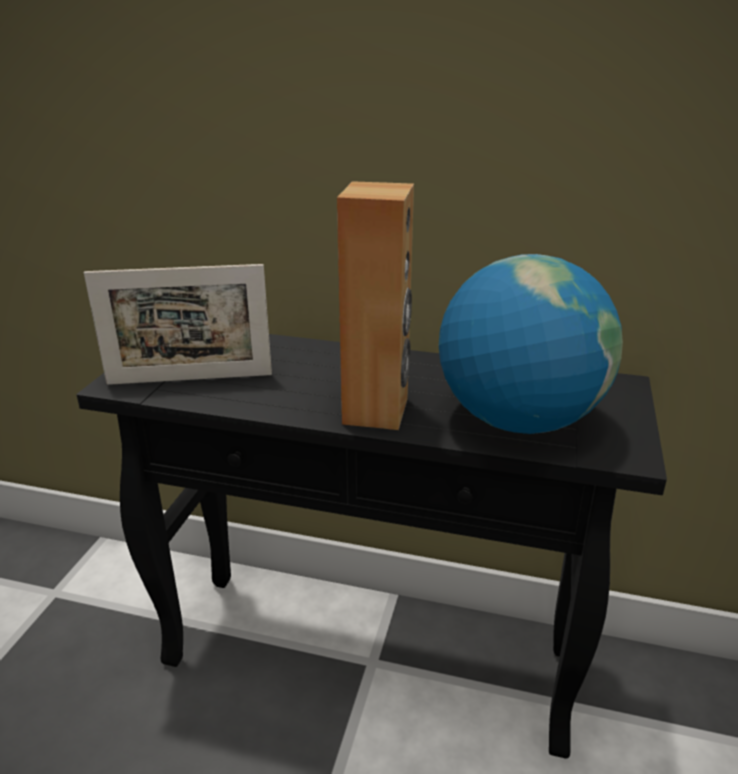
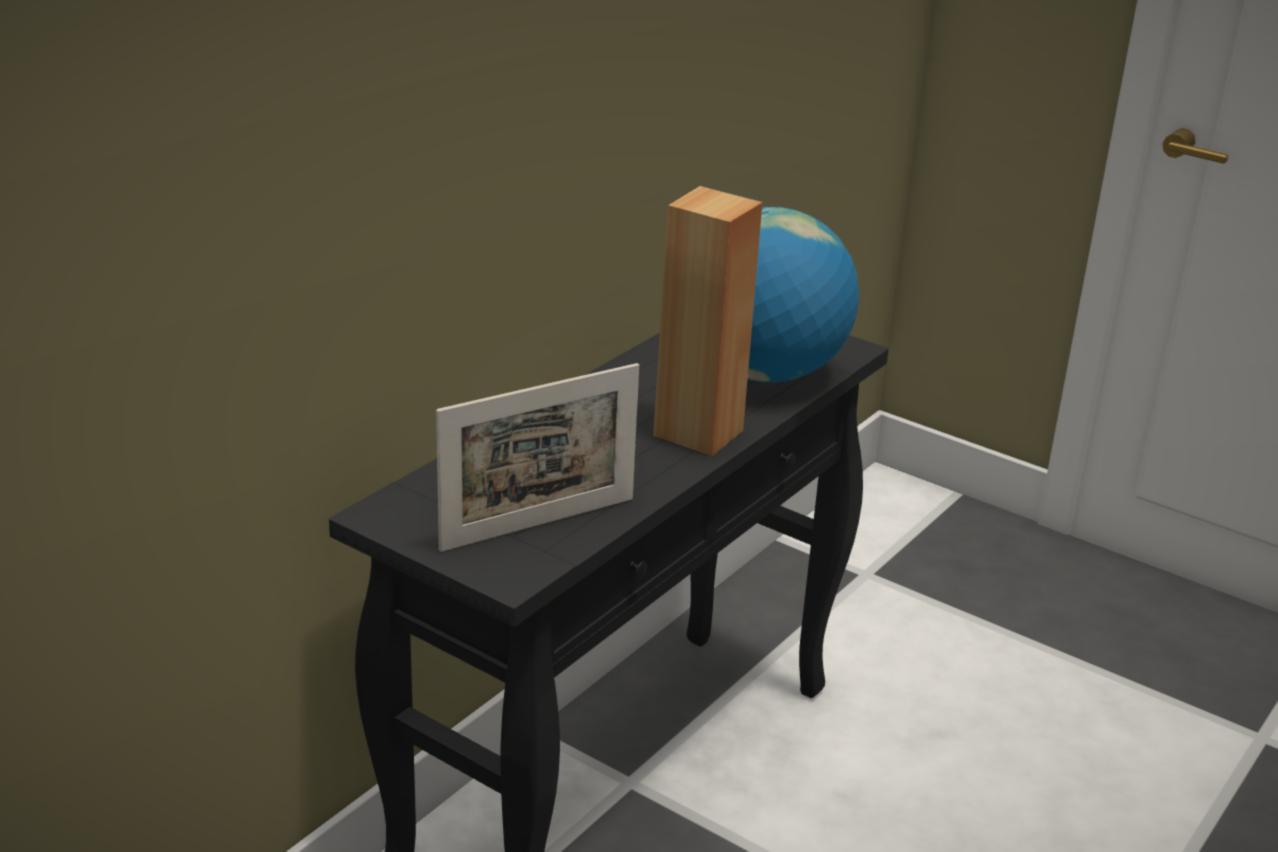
camera: 70 degrees left, 0 degrees up
(190, 379) = (538, 524): picture frame -> picture frame turned 45 degrees clockwise

